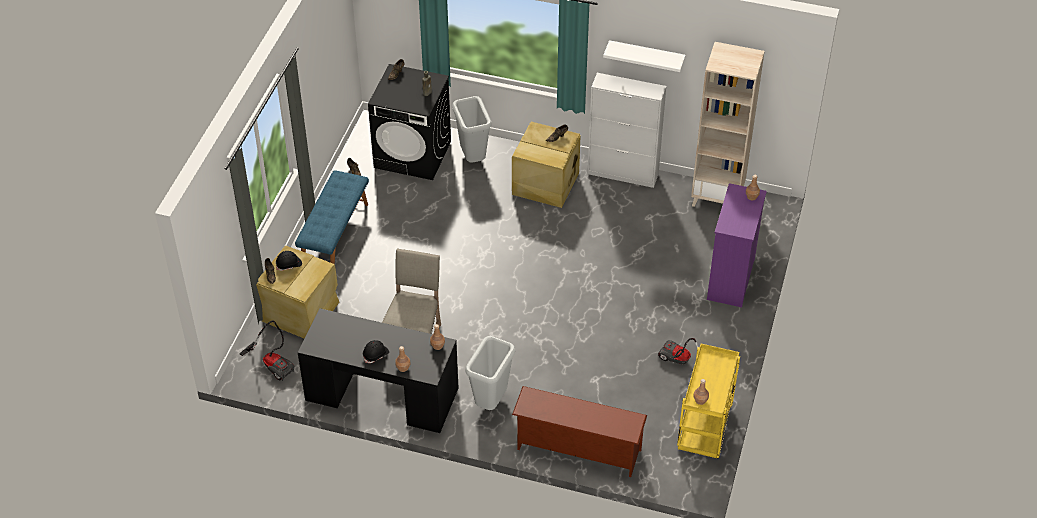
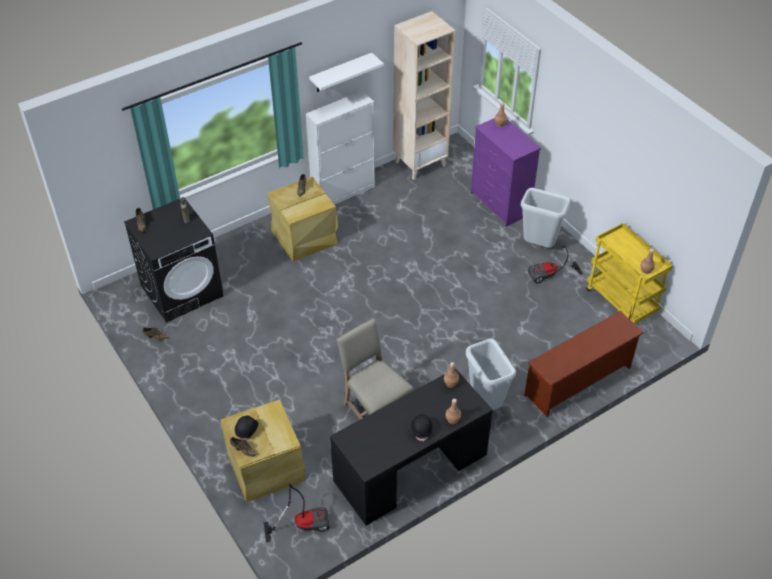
camera: 50 degrees left, 0 degrees up
(334, 234) = (207, 392): blue bench -> none
(472, 158) = (229, 260): grey trash can -> grey trash can (538, 246)

